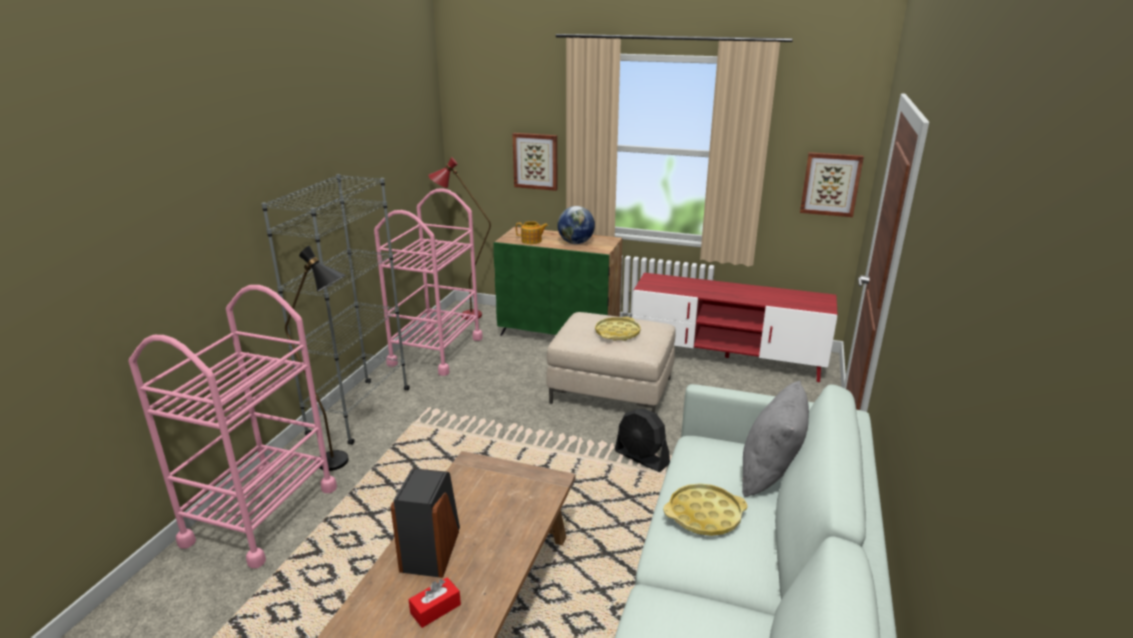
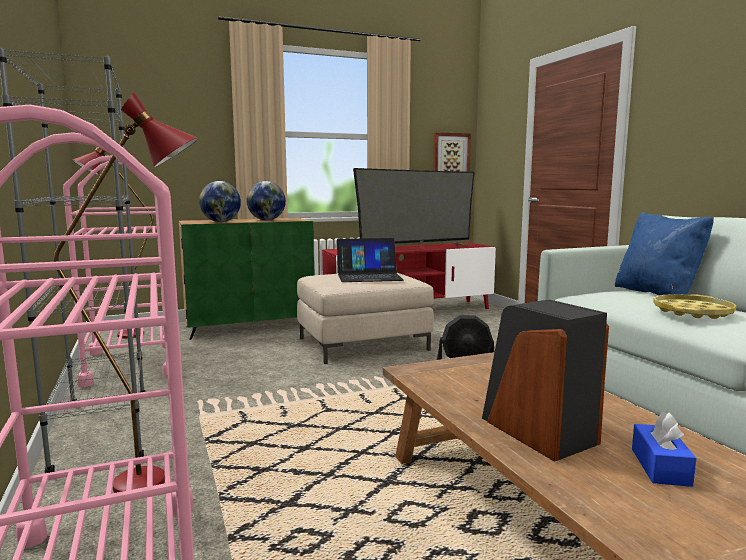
camera: 40 degrees left, 15 degrees down
(342, 464) = (159, 480): black floor lamp -> red floor lamp
(435, 609) = (660, 467): red tissue box -> blue tissue box
(532, 241) = (221, 222): teapot -> globe
(536, 161) = (194, 151): picture -> none
(617, 333) = (369, 276): yellow tray -> laptop
(744, 291) = (416, 247): none -> television
(769, 474) = (657, 293): grey pillow -> blue pillow

